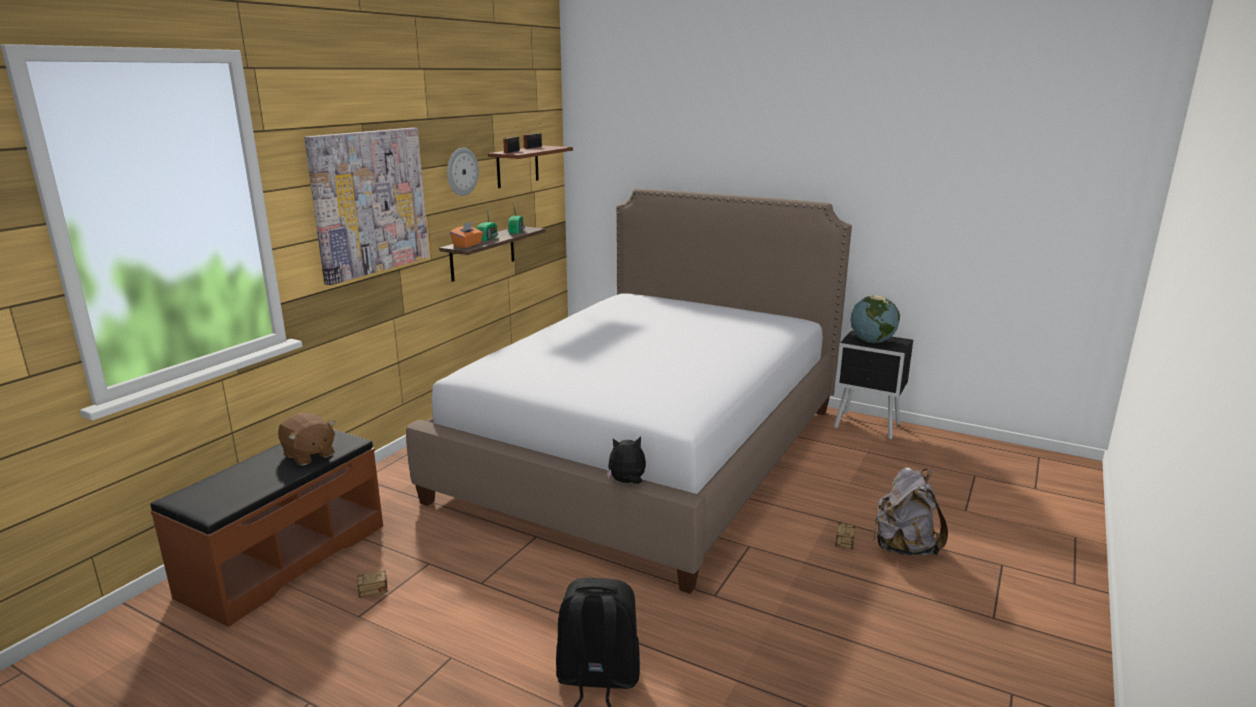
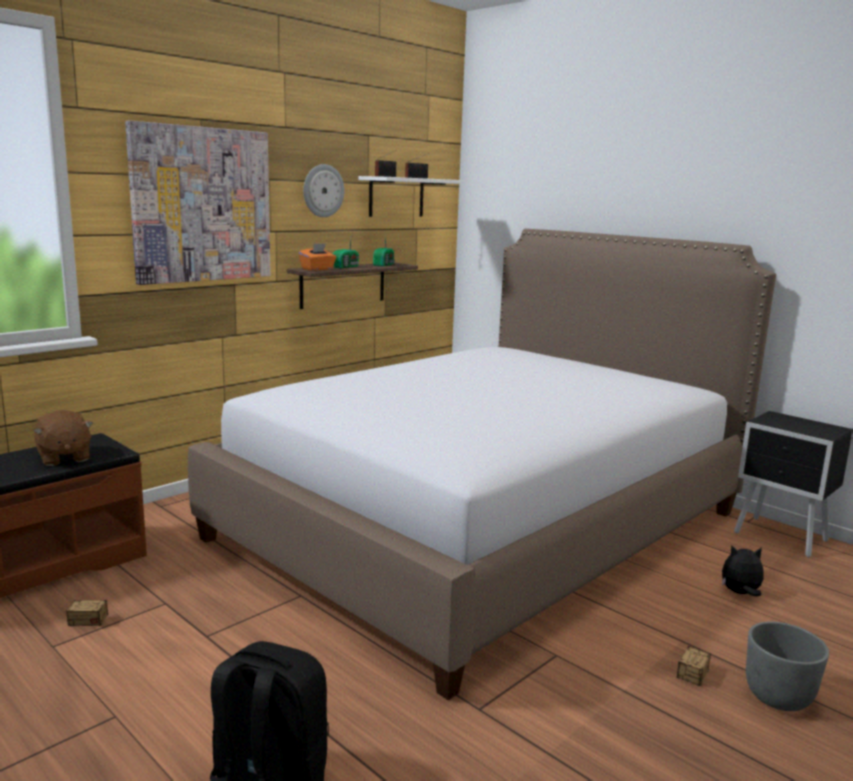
camera: 15 degrees right, 5 degrees down
(517, 166) = (396, 197): brown shelf -> white shelf
(627, 482) = (386, 537): plush toy -> plush toy (740, 593)
(872, 341) = (792, 424): globe -> none
(903, 547) = (778, 698): grey backpack -> grey planter

